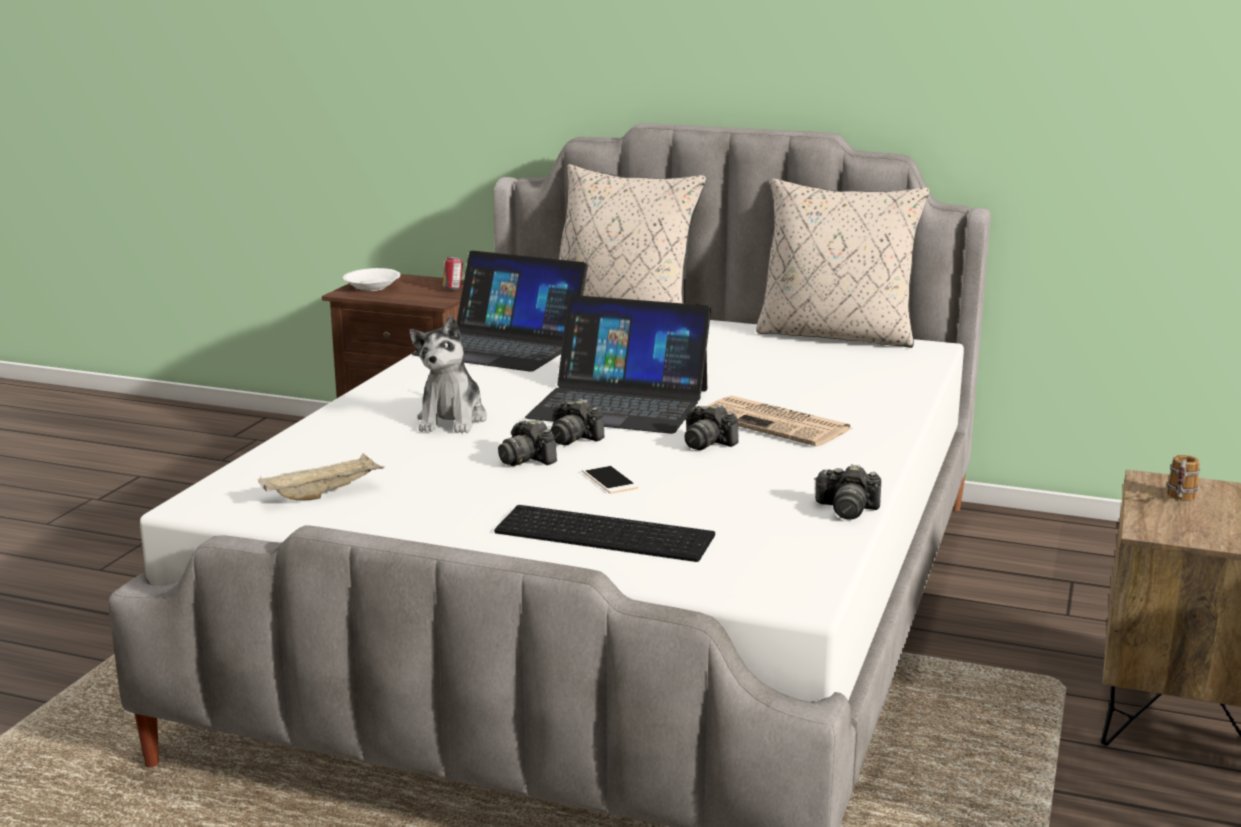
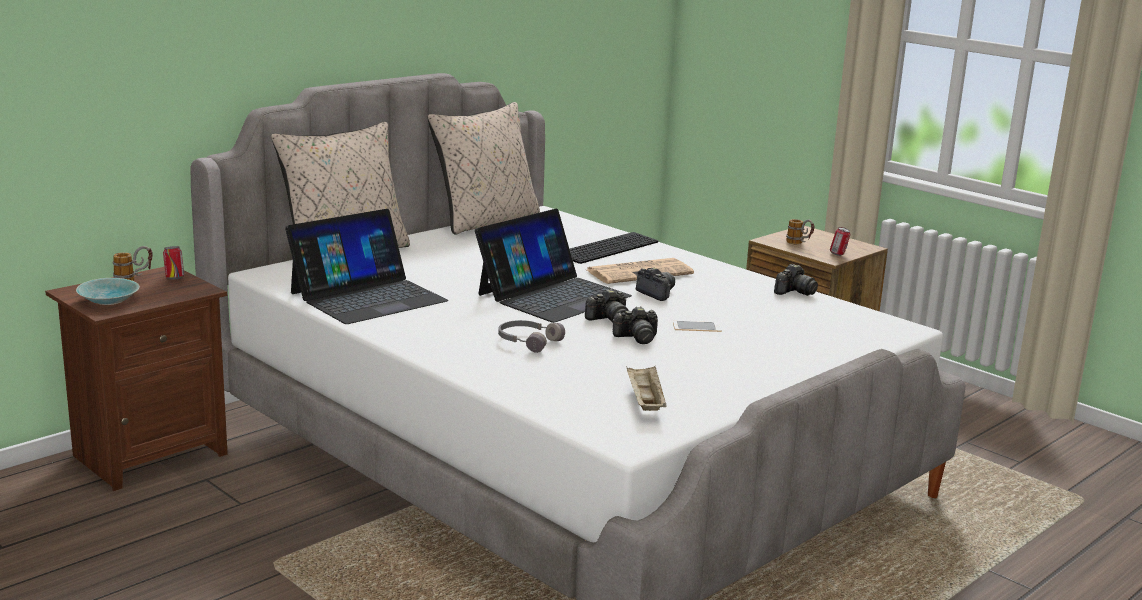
camera: 65 degrees left, 0 degrees up
(373, 288) = (111, 300): white bowl -> turquoise bowl
(433, 282) = (134, 279): none -> mug
(452, 420) = (528, 341): plush toy -> grey headphones
(607, 533) = (785, 345): keyboard -> keyboard (607, 247)
(706, 443) = (656, 293): camera -> camera turned 105 degrees counterclockwise
(1183, 532) = (838, 254): none -> can

